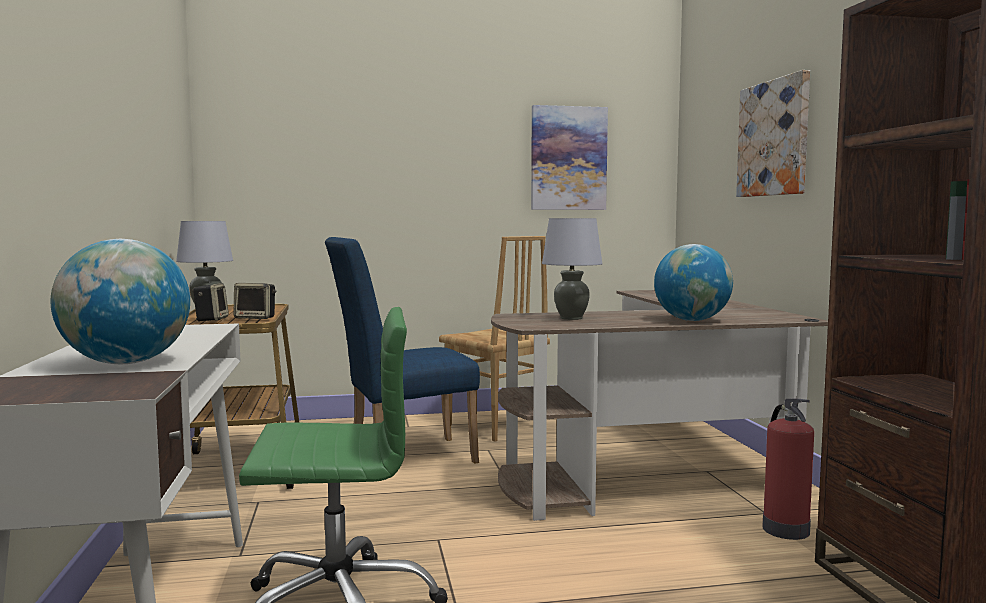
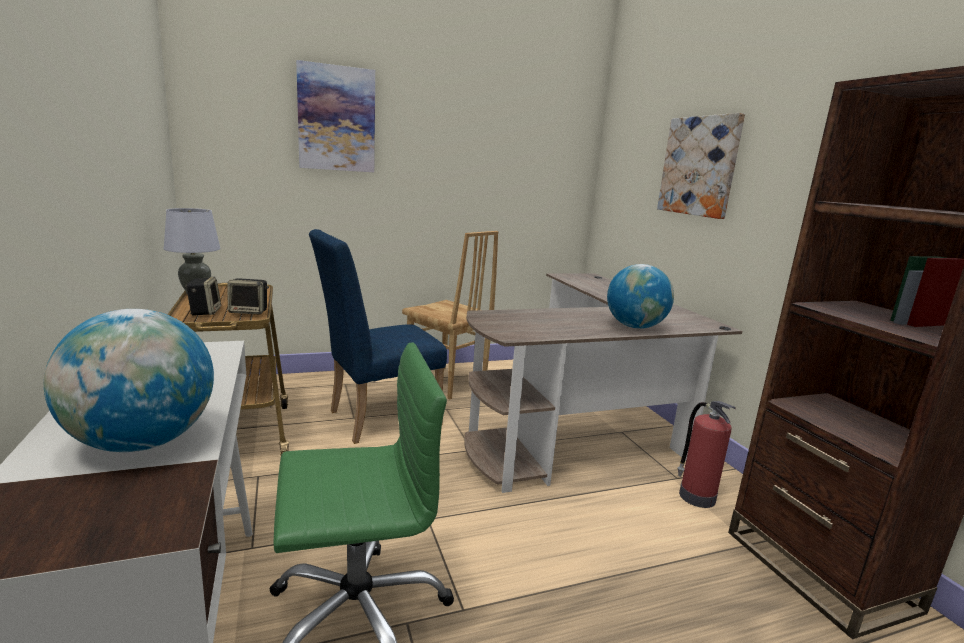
camera: 10 degrees left, 10 degrees up
(568, 158) = (513, 158): picture -> picture (336, 119)
(571, 318) = (535, 321): grey table lamp -> none

